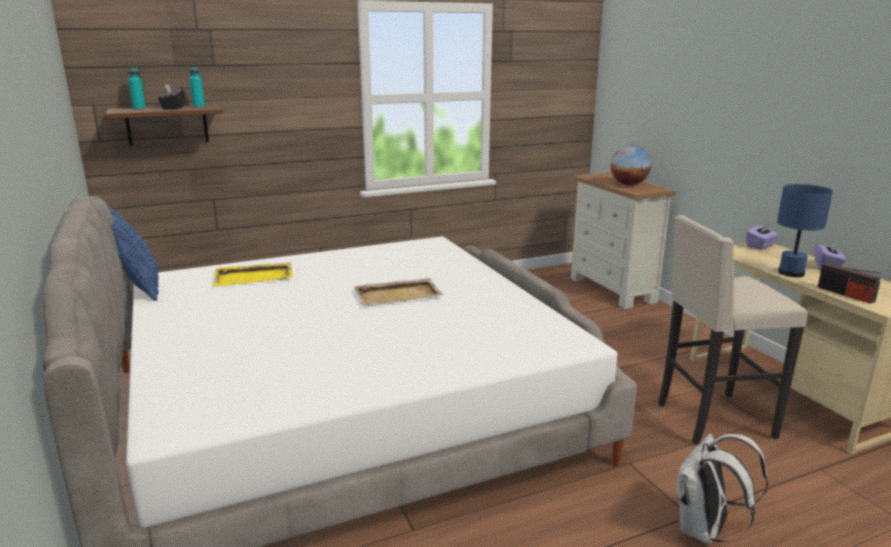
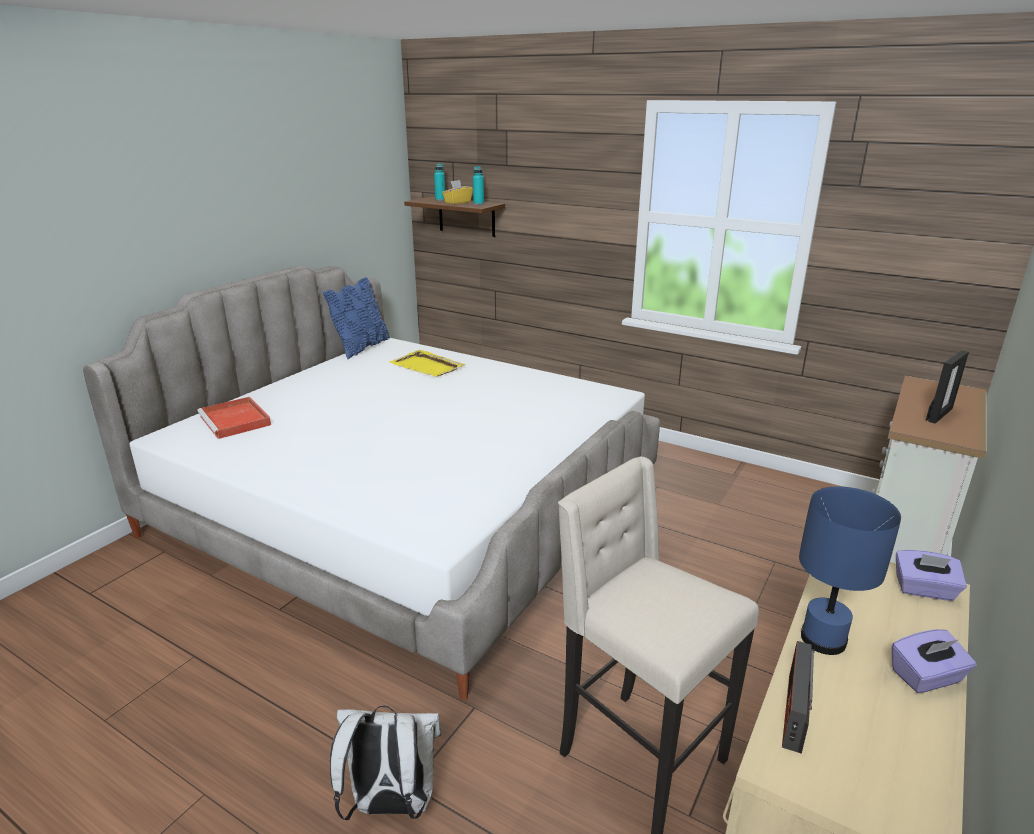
camera: 55 degrees right, 5 degrees up
(172, 108) = (457, 202): black tissue box -> yellow tissue box
(203, 383) = (236, 421): none -> red tray
(398, 295) = (458, 425): beige tray -> none
(628, 184) = (939, 414): globe -> picture frame

